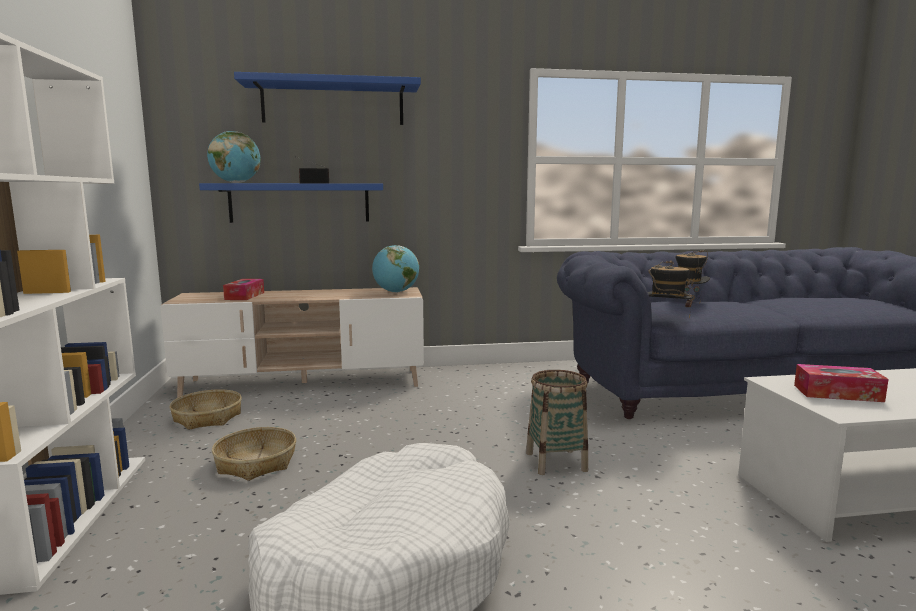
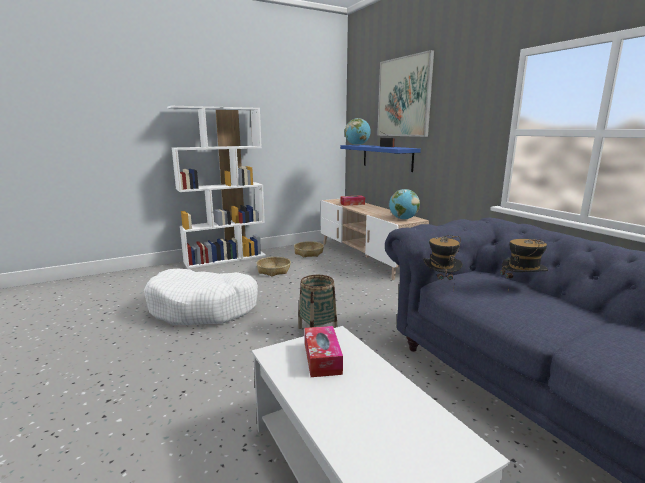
camera: 70 degrees right, 5 degrees up
(333, 103) = (404, 97): blue shelf -> picture

